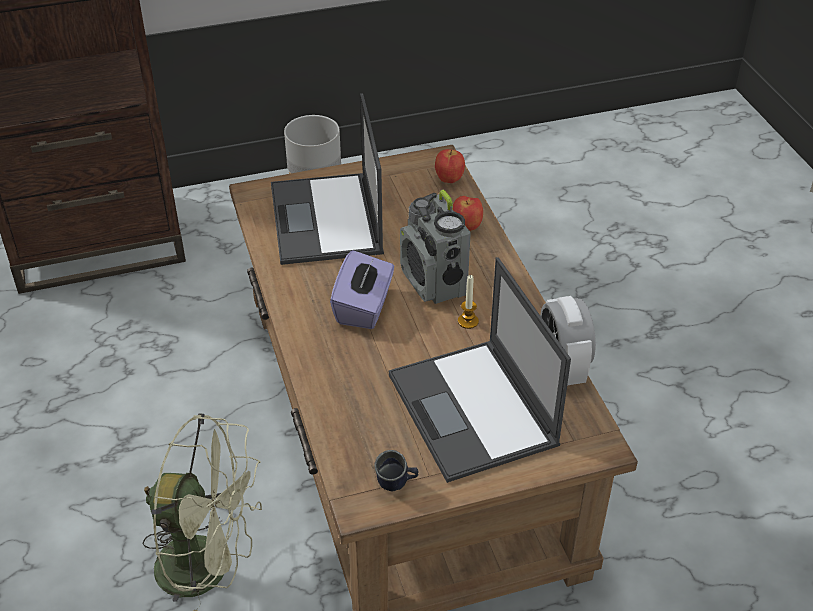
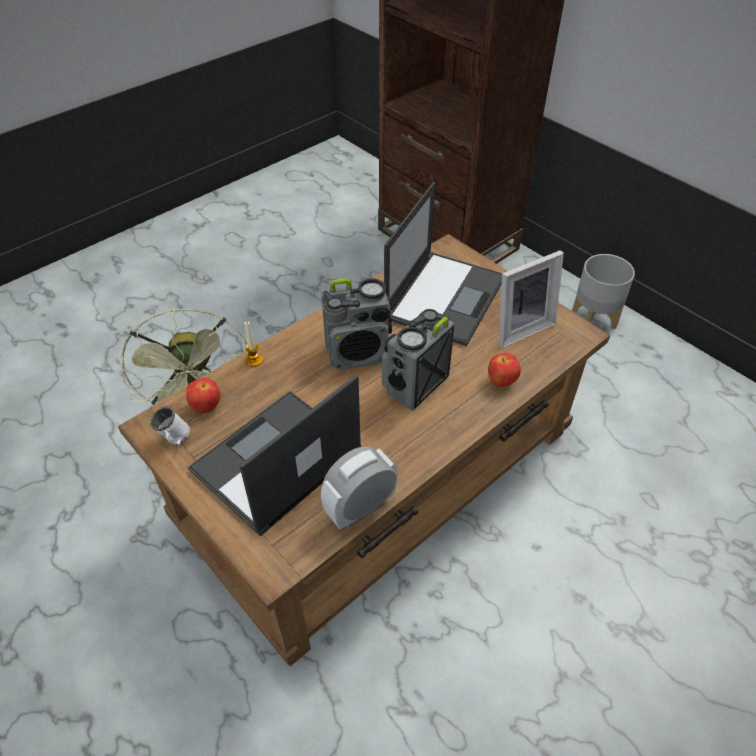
camera: 65 degrees right, 5 degrees up
(326, 220) = (445, 296): laptop -> laptop turned 150 degrees clockwise
(364, 307) = (358, 353): purple tissue box -> radio
(397, 486) = (175, 440): blue mug -> white mug
(405, 190) = (519, 327): none -> picture frame
(448, 179) = (557, 348): apple -> apple (206, 407)
(468, 321) = (380, 423): candle -> candle (254, 360)

